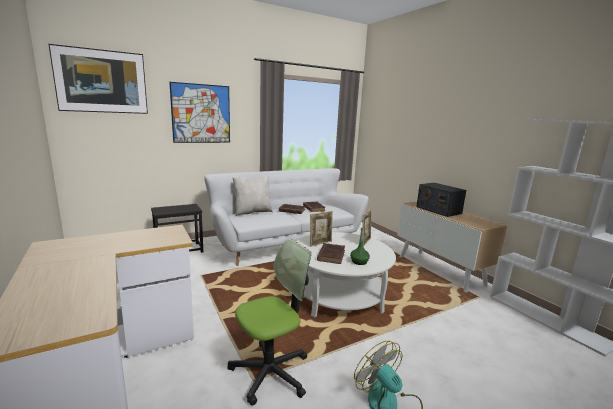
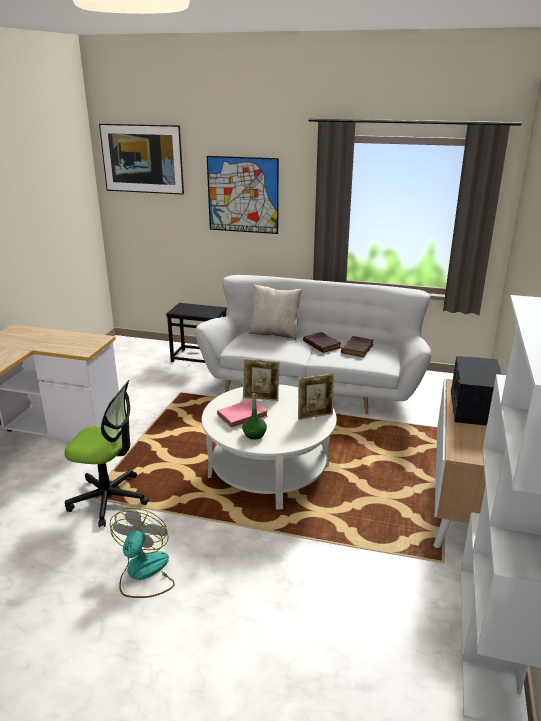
camera: 45 degrees right, 10 degrees up
(331, 255) = (243, 415): brown book -> pink book

